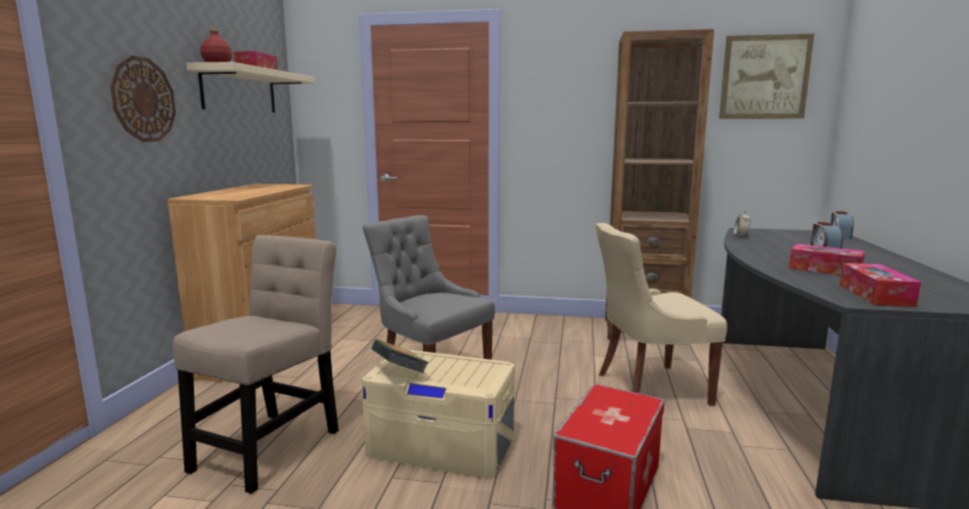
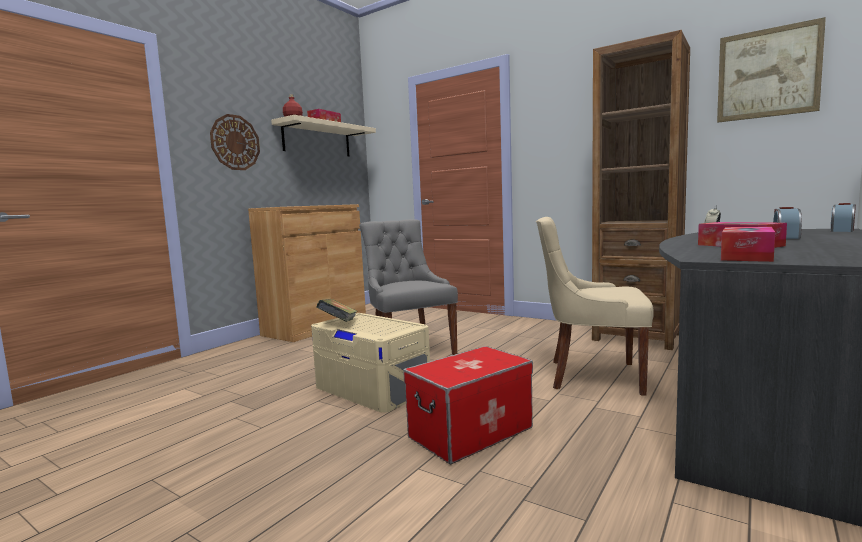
camera: 25 degrees right, 5 degrees down
(271, 445) = (266, 373): beige chair -> none

